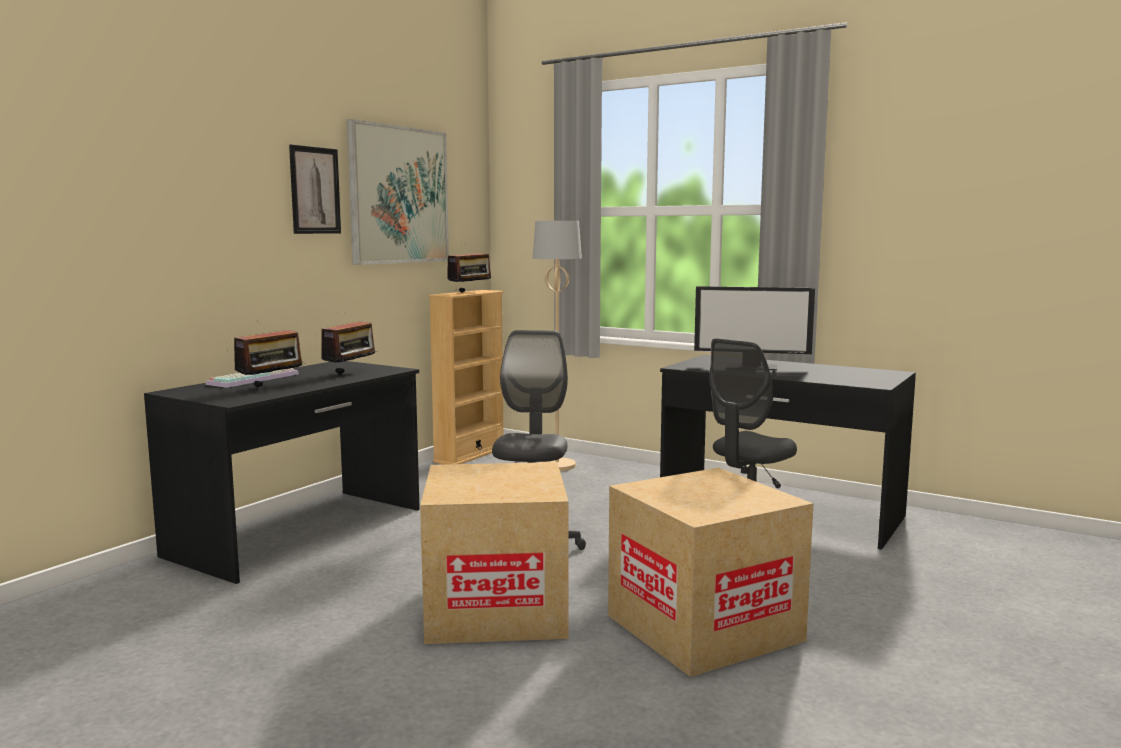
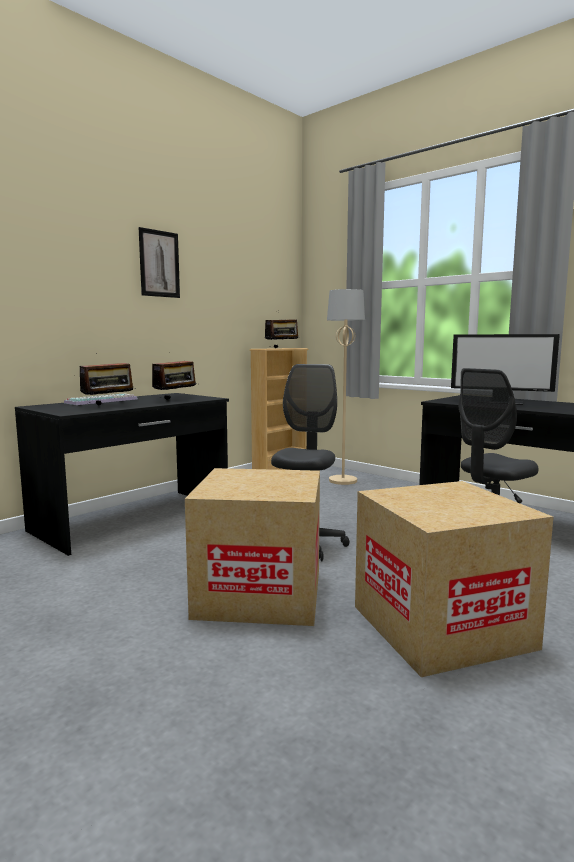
camera: 10 degrees right, 0 degrees up
(399, 195) = (228, 273): picture -> none

